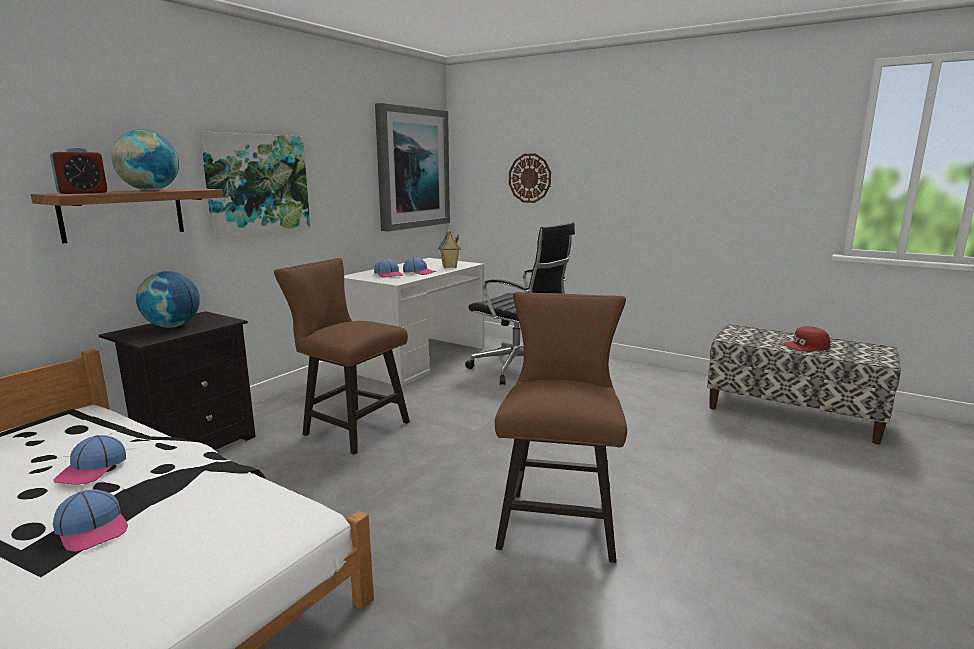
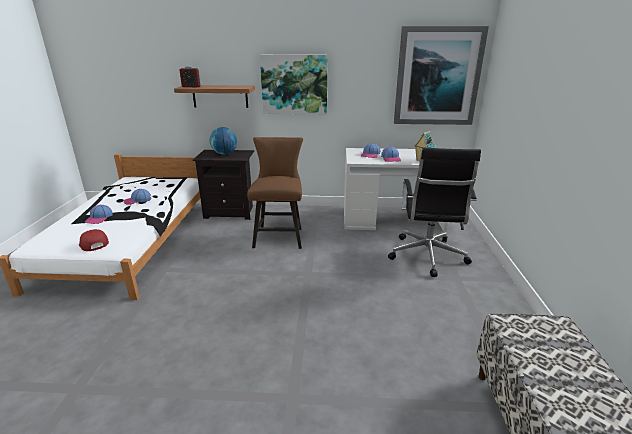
camera: 60 degrees right, 10 degrees up
(150, 190) = (222, 86): globe -> none
(530, 178) = (517, 97): wall clock -> none
(558, 519) = (228, 334): brown chair -> none
(806, 346) = (565, 387): red cap -> red cap (93, 243)

